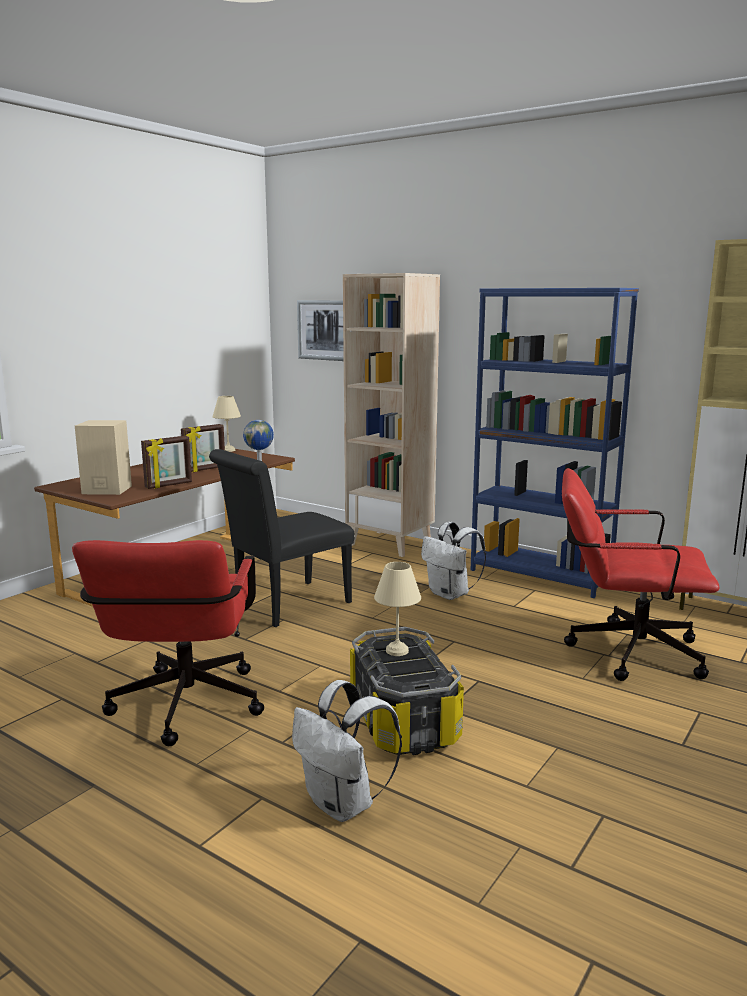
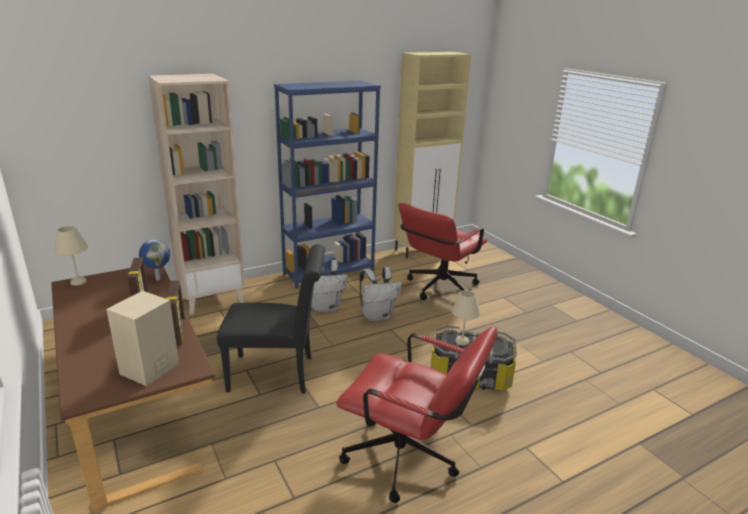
camera: 65 degrees left, 10 degrees up
(286, 606) = (277, 374): black chair -> black chair turned 75 degrees counterclockwise
(326, 330) = (85, 132): picture -> none
(343, 804) = (541, 419): white backpack -> white backpack (377, 316)

